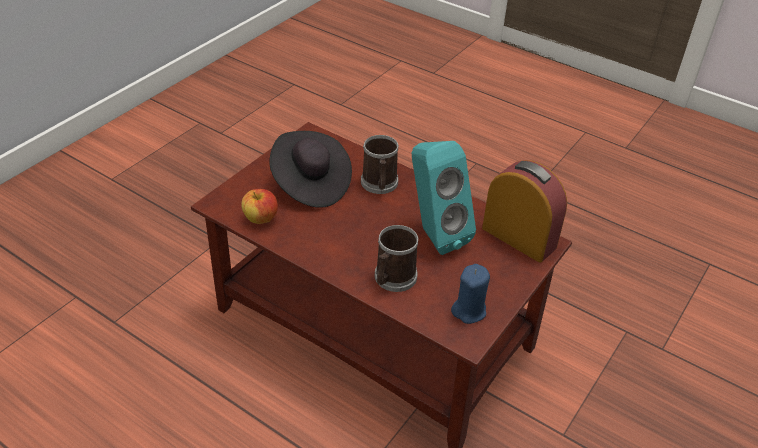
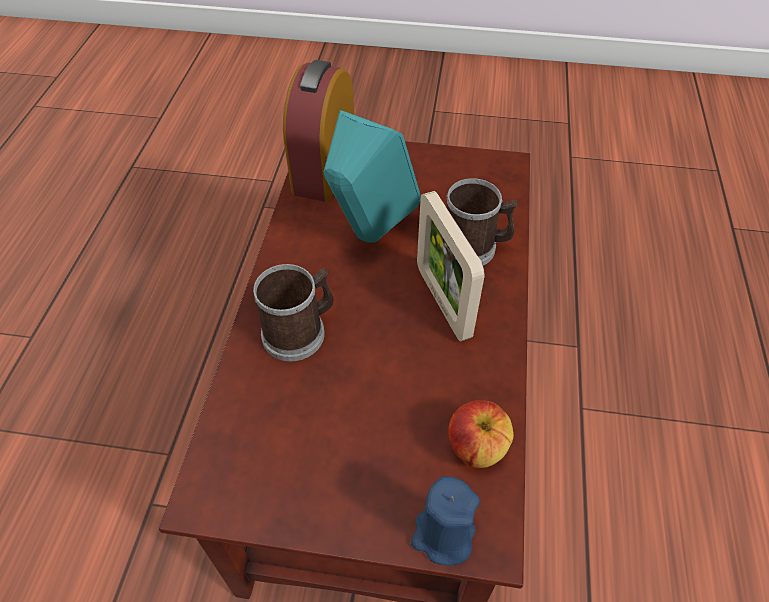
camera: 115 degrees left, 10 degrees up
(310, 184) = (351, 422): black hat -> none
(358, 245) = (443, 302): none -> picture frame
(469, 310) = (468, 175): blue candle -> blue candle (443, 535)

